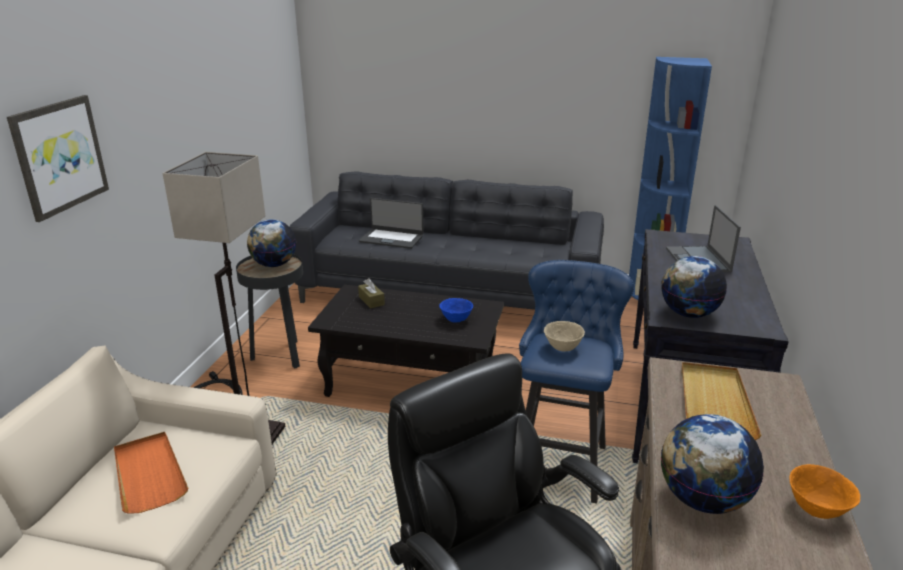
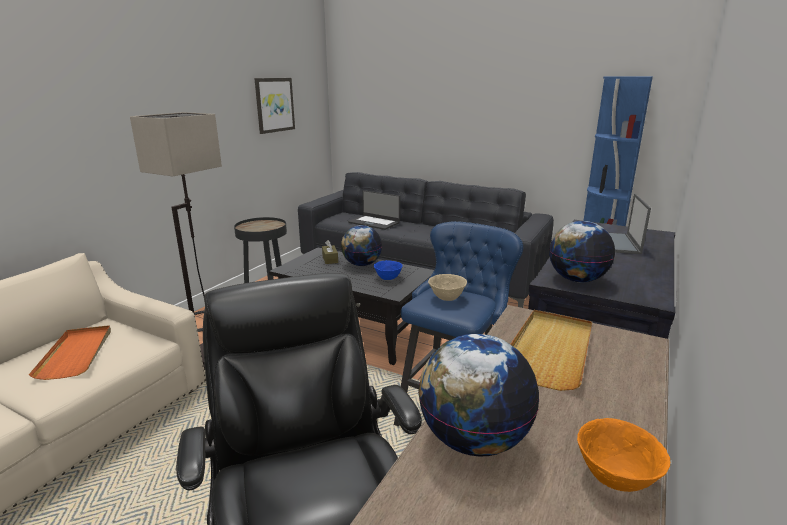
camera: 15 degrees right, 5 degrees down
(59, 156) = (72, 105): picture -> picture (274, 105)
(274, 265) = (265, 225): globe -> globe (361, 264)

